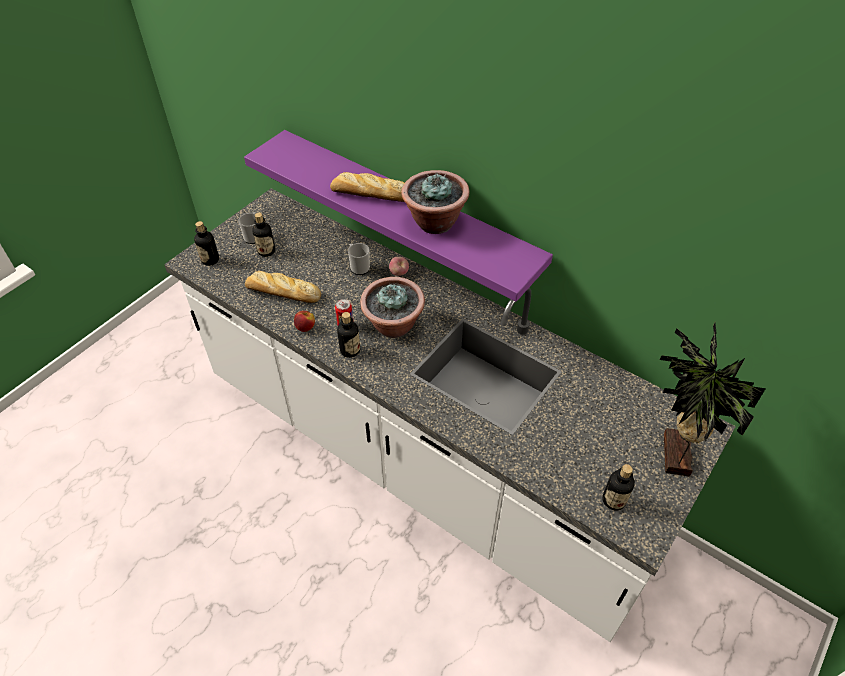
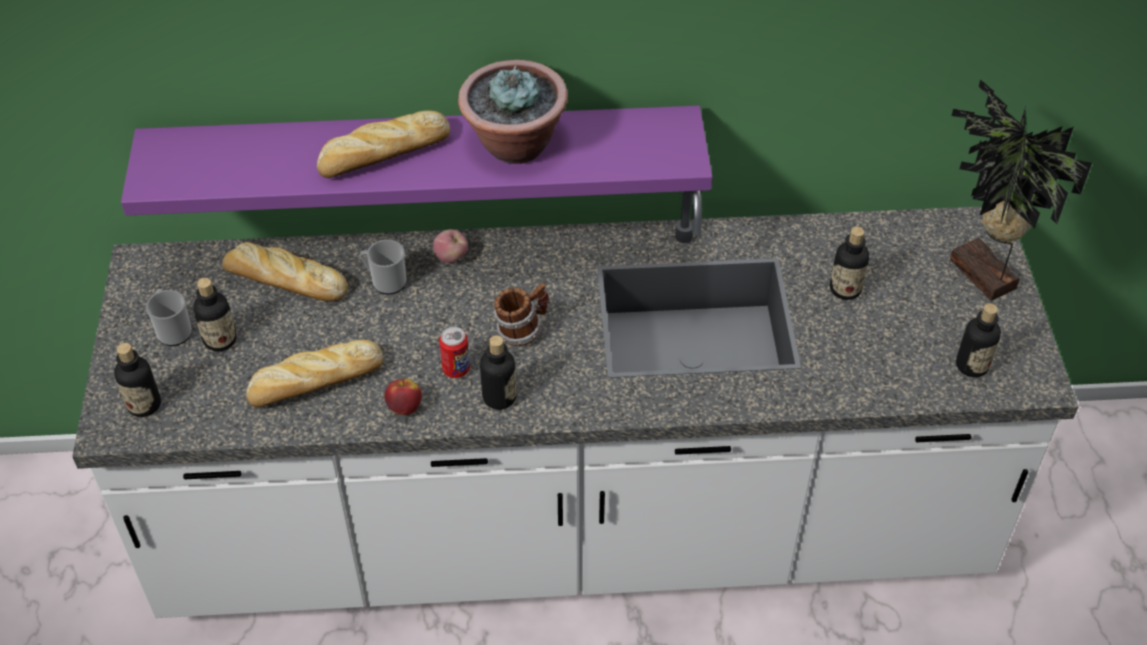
camera: 40 degrees left, 0 degrees up
(317, 241) = (283, 281): none -> bread
(393, 326) = (521, 330): potted plant -> mug
(582, 410) = (845, 289): none -> bottle

